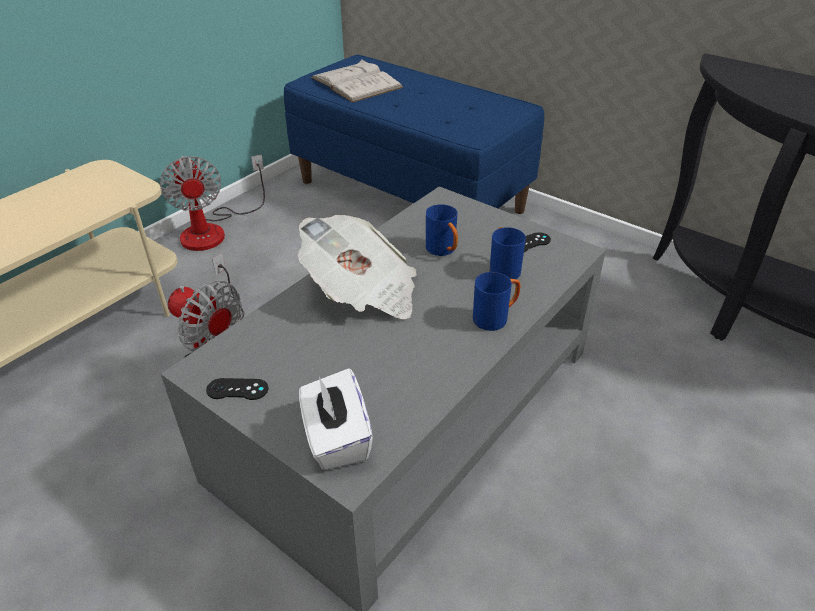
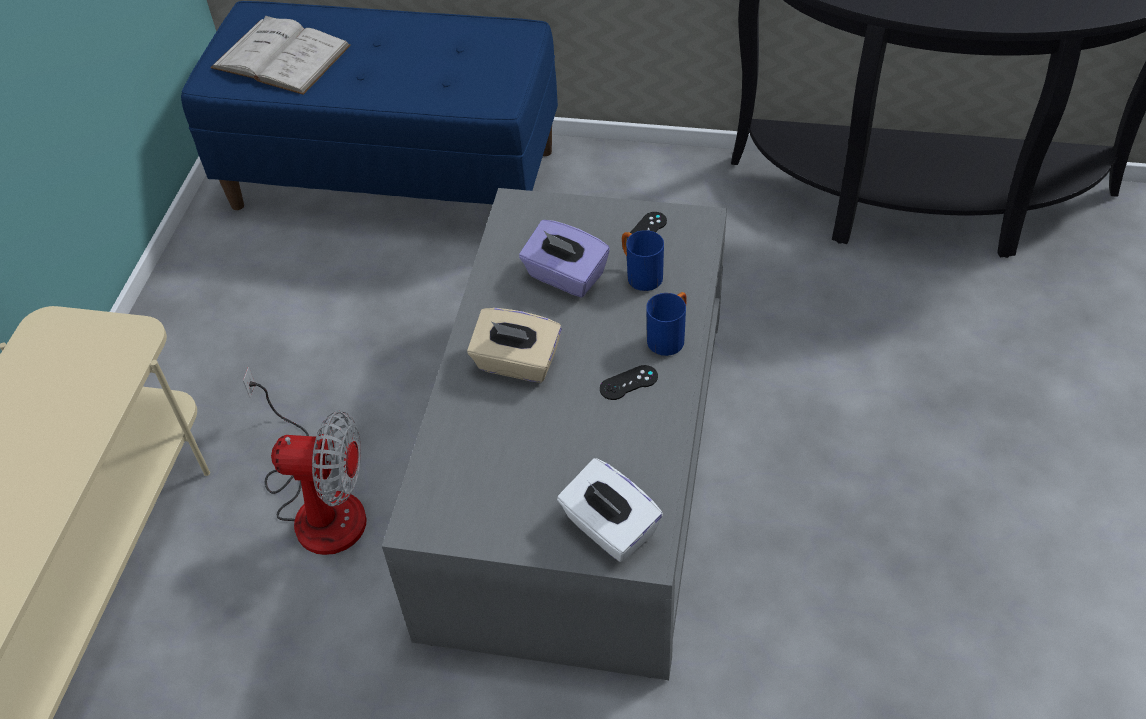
camera: 25 degrees left, 10 degrees up
(214, 230) = (166, 330): fan -> none
(237, 389) = (476, 525): black game controller -> black game controller (628, 383)
(362, 292) = (517, 363): newspaper -> beige tissue box
(444, 251) = (565, 277): blue mug -> purple tissue box

